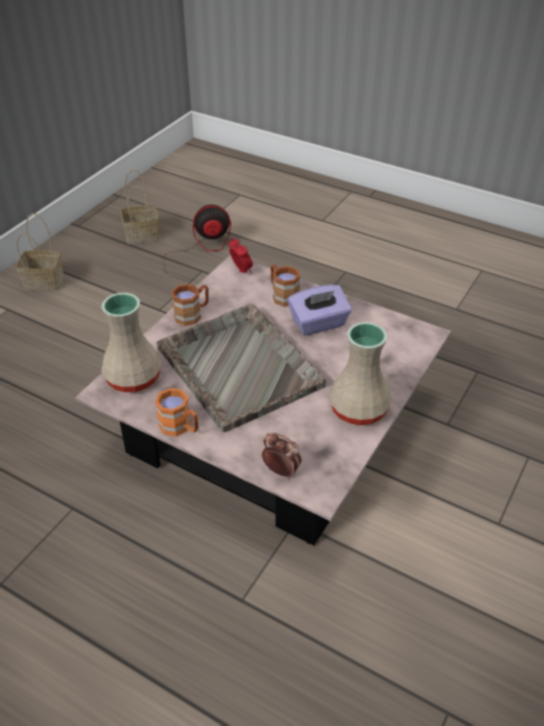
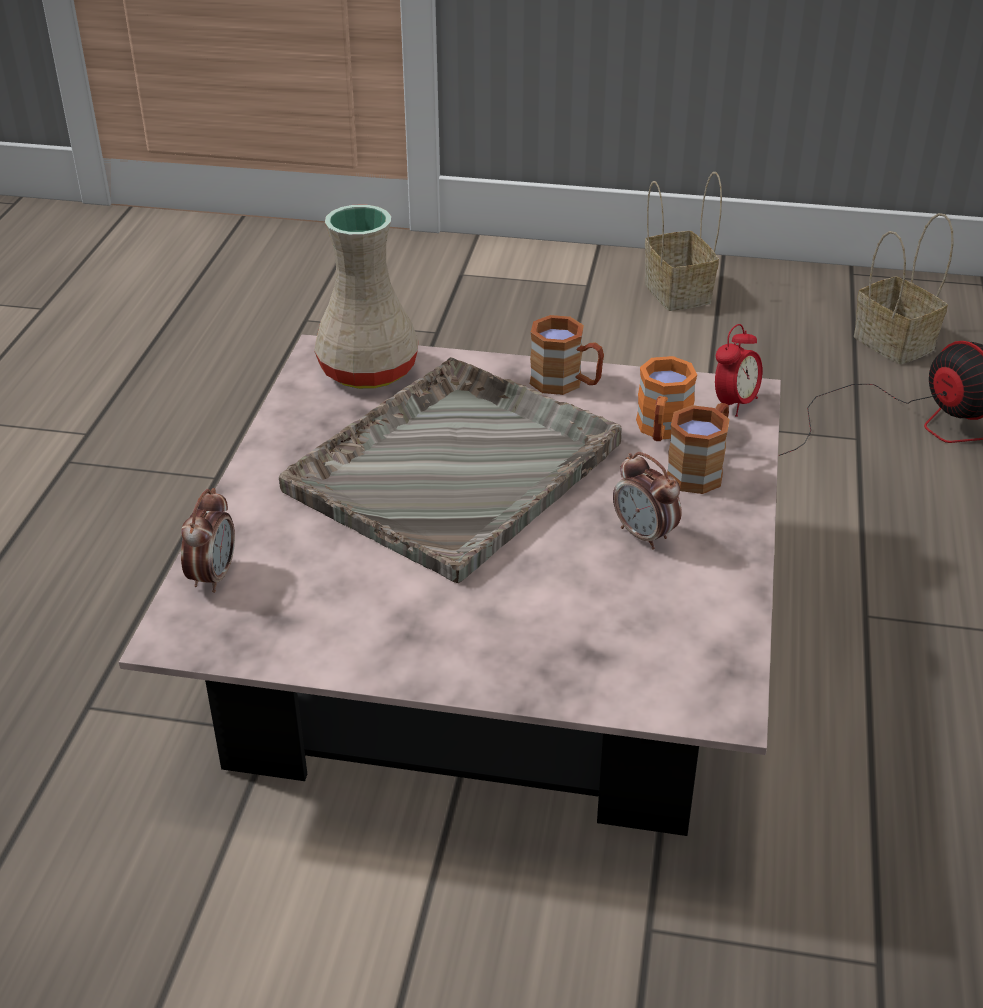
camera: 70 degrees right, 5 degrees down
(180, 427) = (275, 444): orange mug -> orange mug (661, 431)
(319, 323) = (644, 535): purple tissue box -> alarm clock
(360, 409) = (414, 644): beige vase -> none

